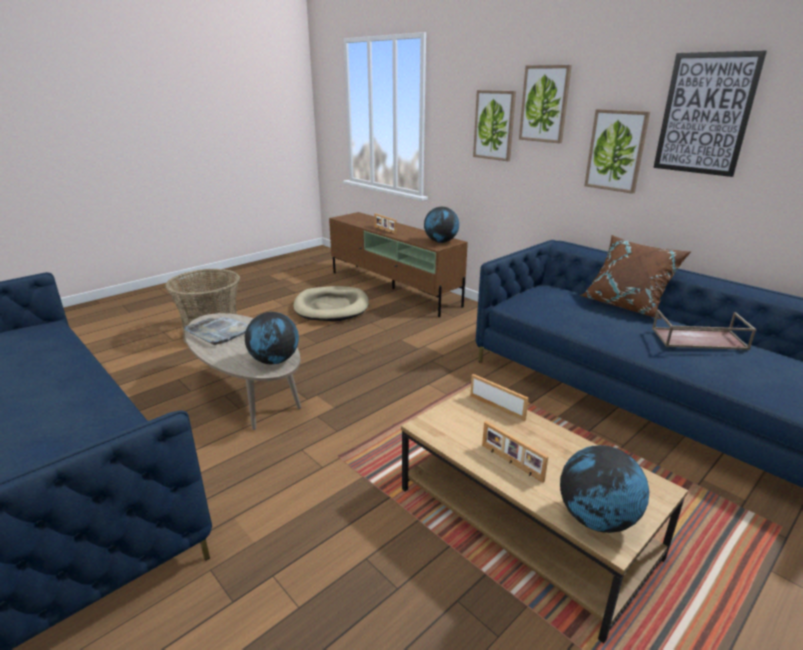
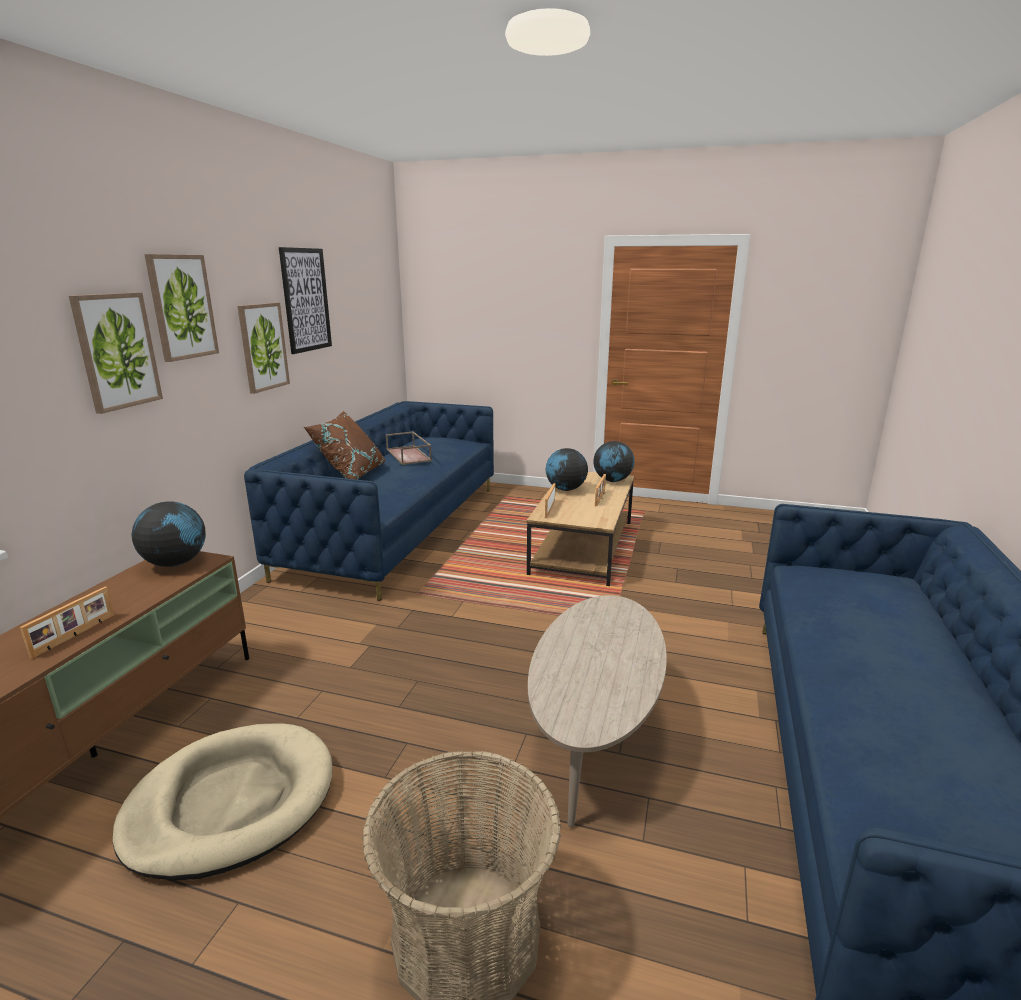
camera: 120 degrees left, 5 degrees down
(221, 332) = (597, 687): grey tray -> none
(275, 361) = (606, 611): globe -> globe (565, 489)

